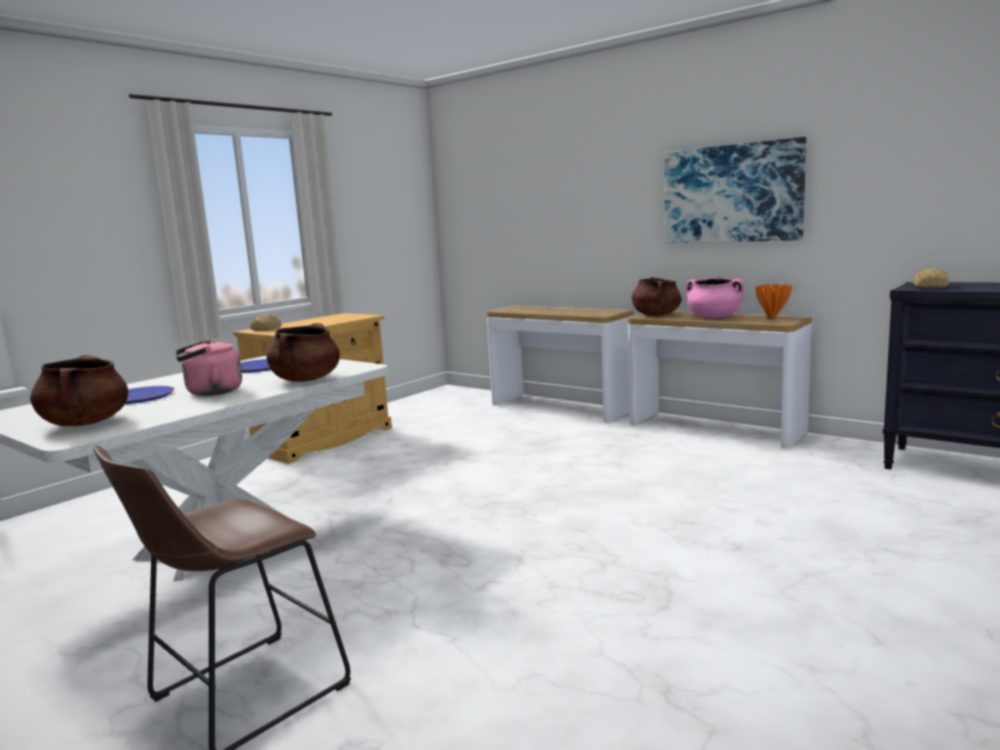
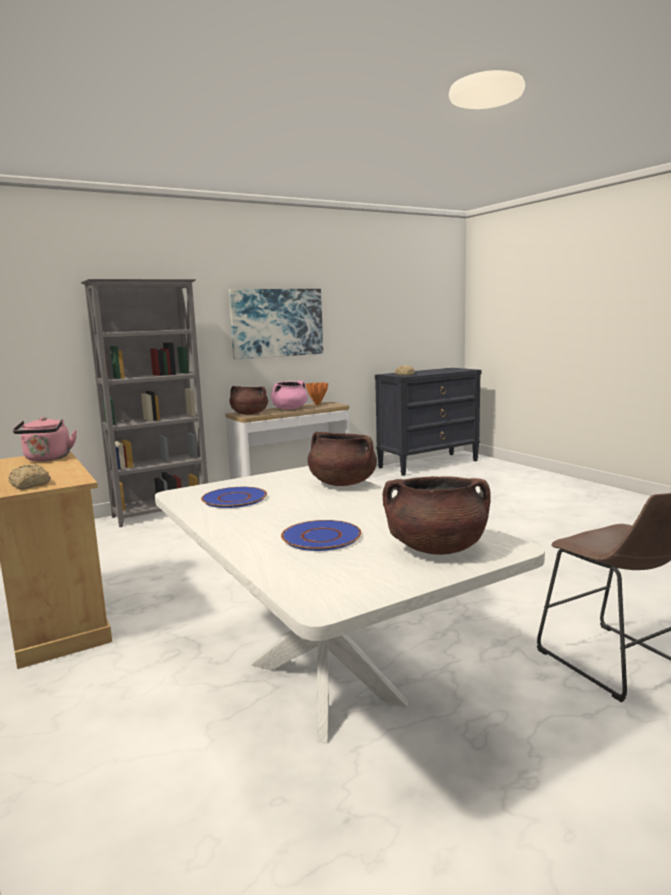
camera: 70 degrees left, 0 degrees up
(210, 392) = (348, 510): pink kettle -> pink kettle (47, 459)
(560, 407) = (162, 513): console table -> grey bookcase

